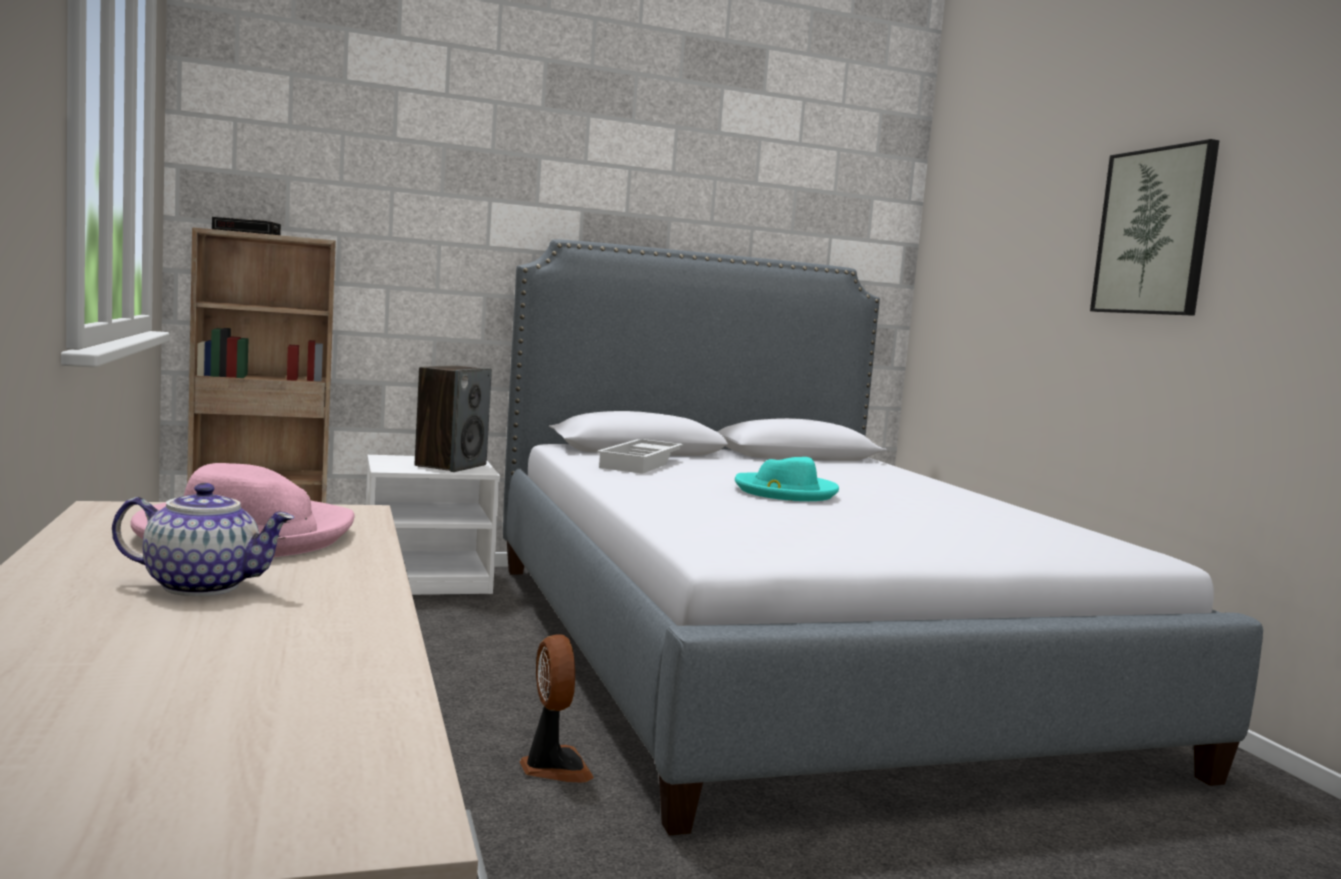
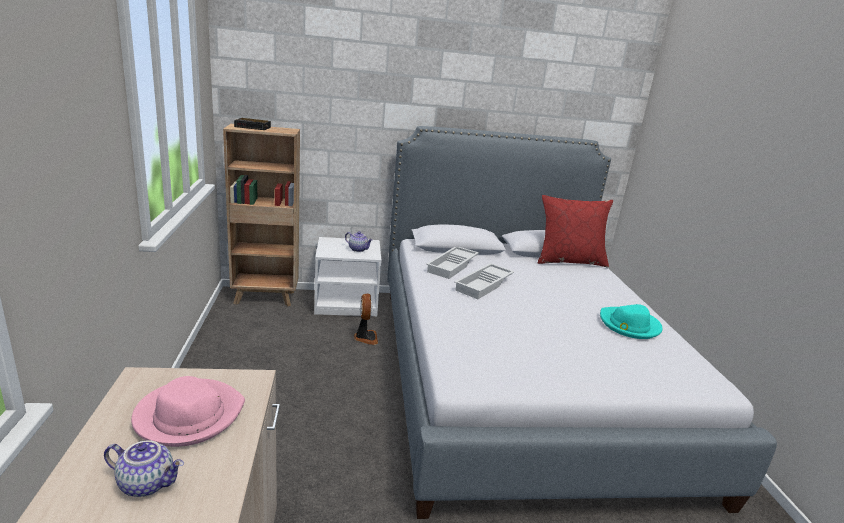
camera: 10 degrees right, 15 degrees up
(450, 465) = (358, 249): speaker -> teapot
(553, 767) = (373, 459): fan -> fan (365, 337)
(709, 478) = (484, 285): none -> white tray
(785, 492) = (522, 304): turquoise hat -> turquoise hat (629, 325)
(838, 461) = (569, 261): none -> red pillow
(1154, 232) = (776, 169): picture -> none

